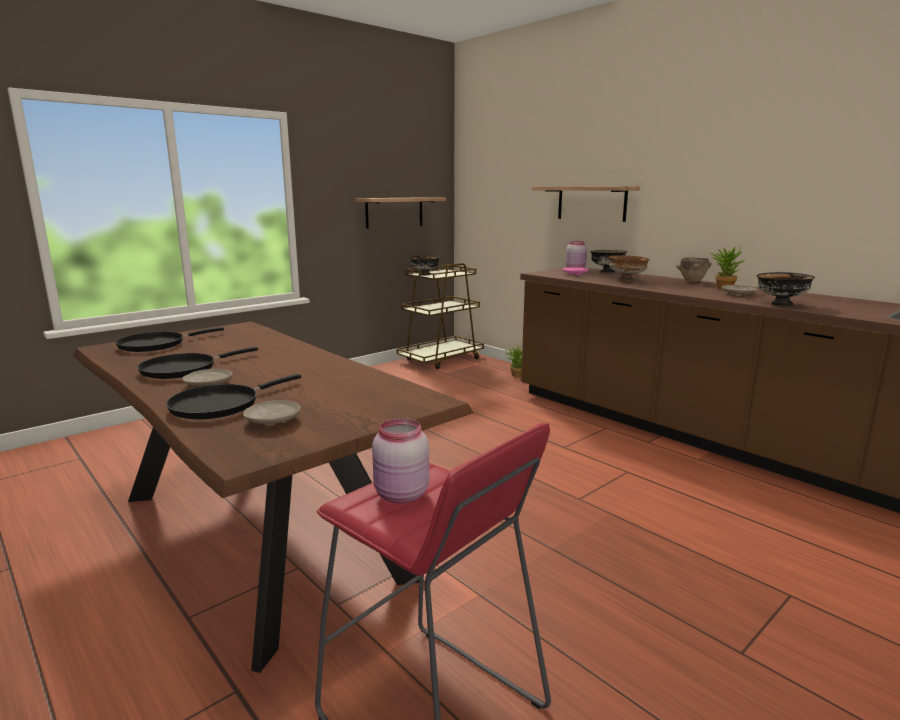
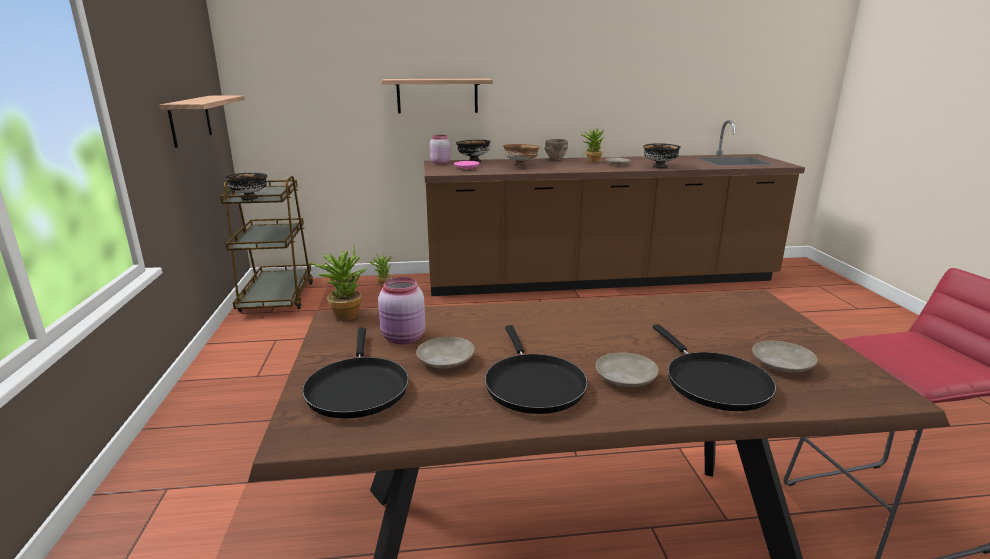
camera: 55 degrees left, 5 degrees up
(203, 350) = (445, 361): none -> beige plate
(251, 325) = (344, 314): none -> potted plant
(400, 495) = (918, 360): pink jar -> pink jar (404, 338)

